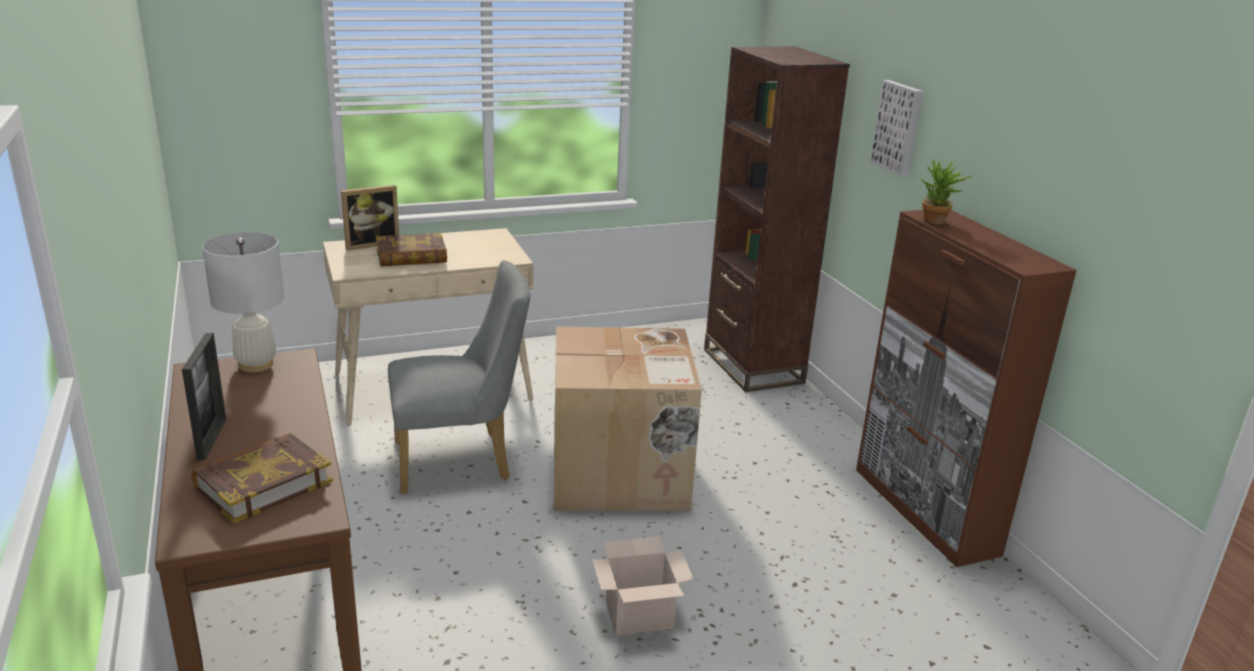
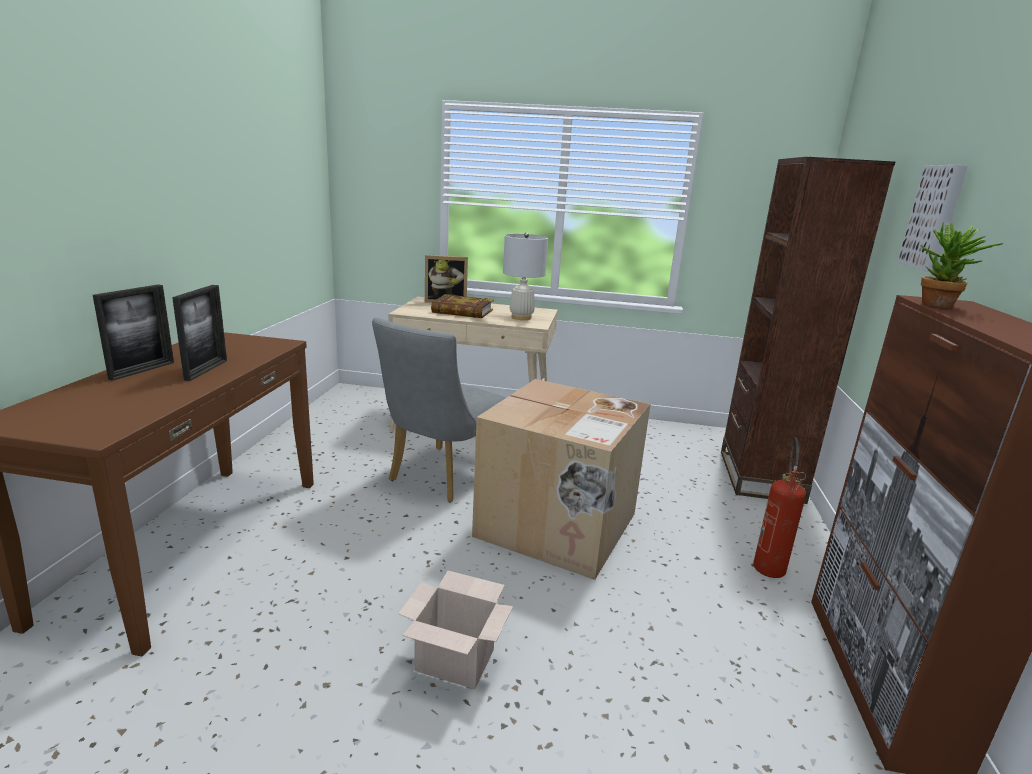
camera: 30 degrees right, 5 degrees down
(256, 365) = (251, 341): white table lamp -> white table lamp (521, 317)
(263, 484) = (111, 403): book -> none
(280, 417) = (206, 370): none -> picture frame
(461, 461) = (440, 477): grey chair -> grey chair turned 105 degrees clockwise
(810, 449) = (768, 564): none -> fire extinguisher

